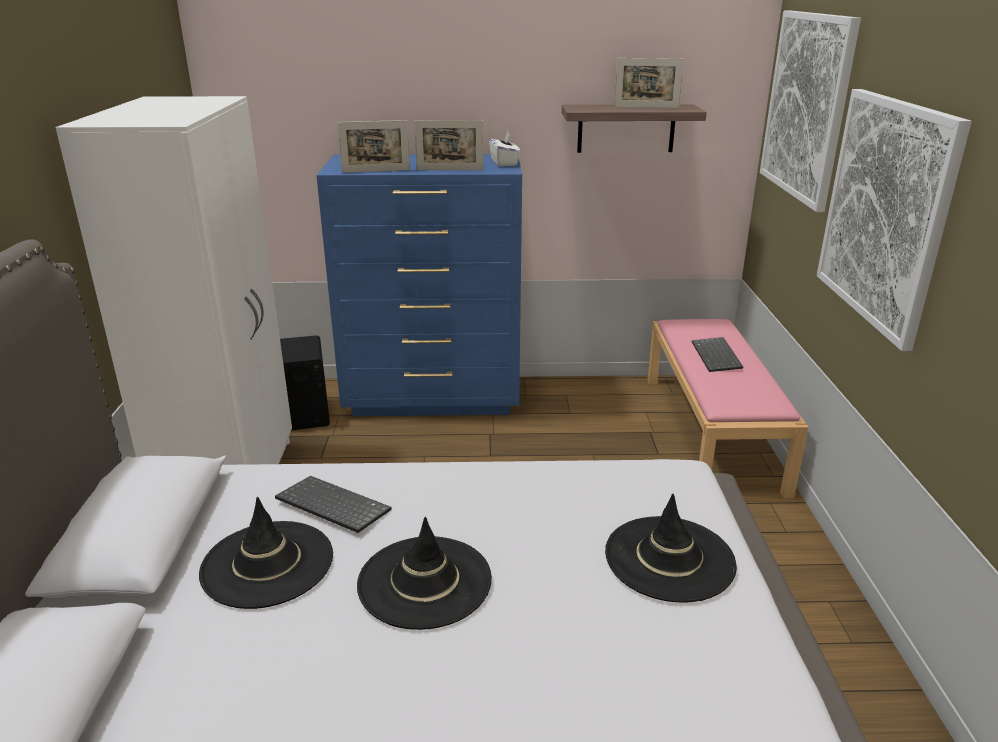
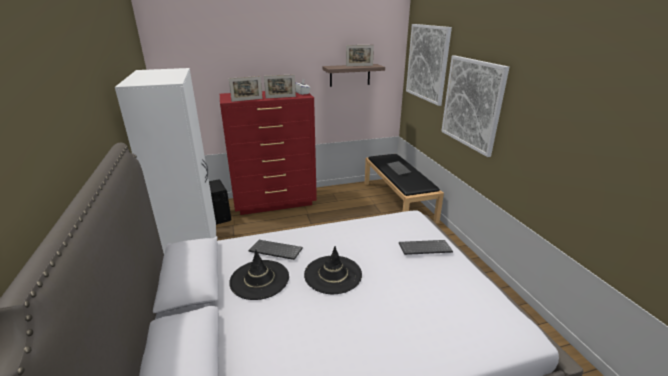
camera: 15 degrees left, 0 degrees up
(434, 398) = (275, 202): blue dresser -> red dresser
(669, 559) = (424, 249): black hat -> keyboard
(712, 432) = (398, 201): pink bench -> black bench

